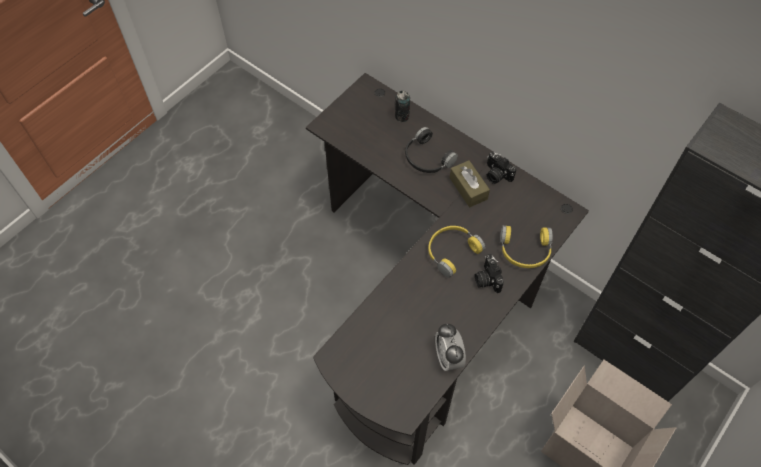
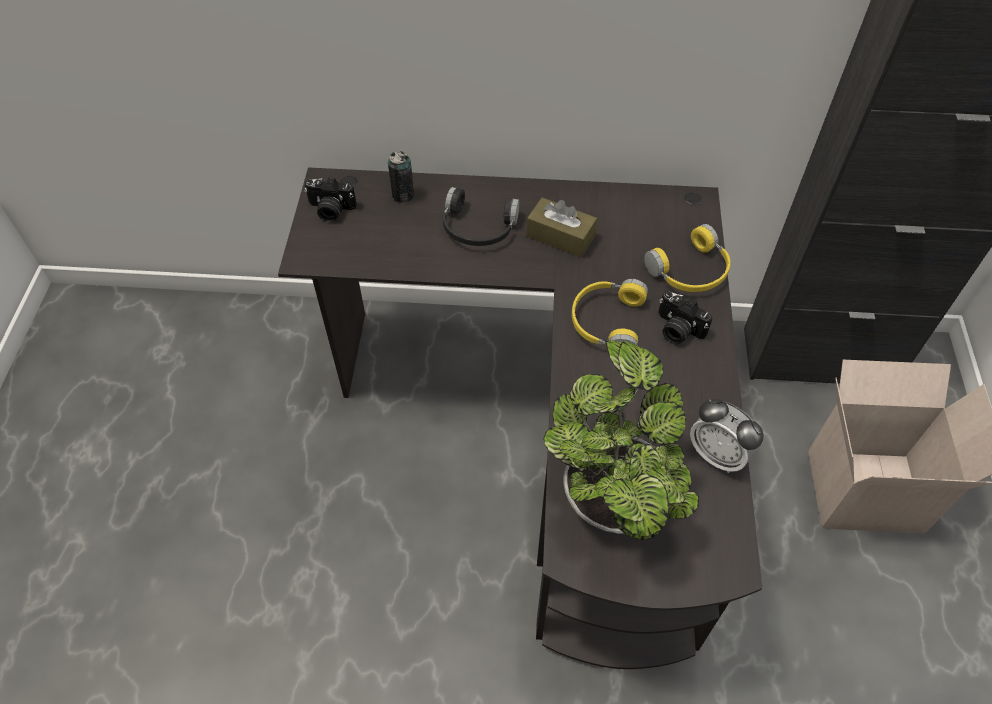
camera: 35 degrees left, 5 degrees down
(378, 341) = (613, 492): none -> potted plant
(496, 175) = (580, 203): camera -> camera (330, 210)

